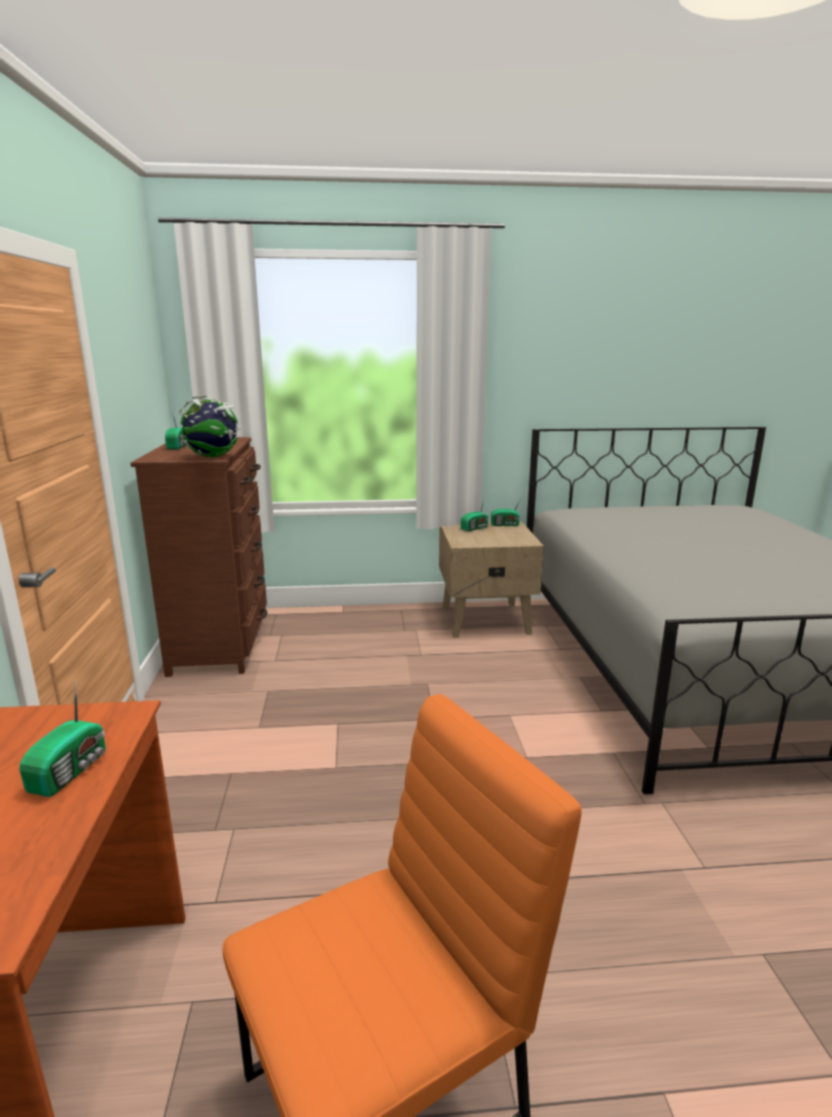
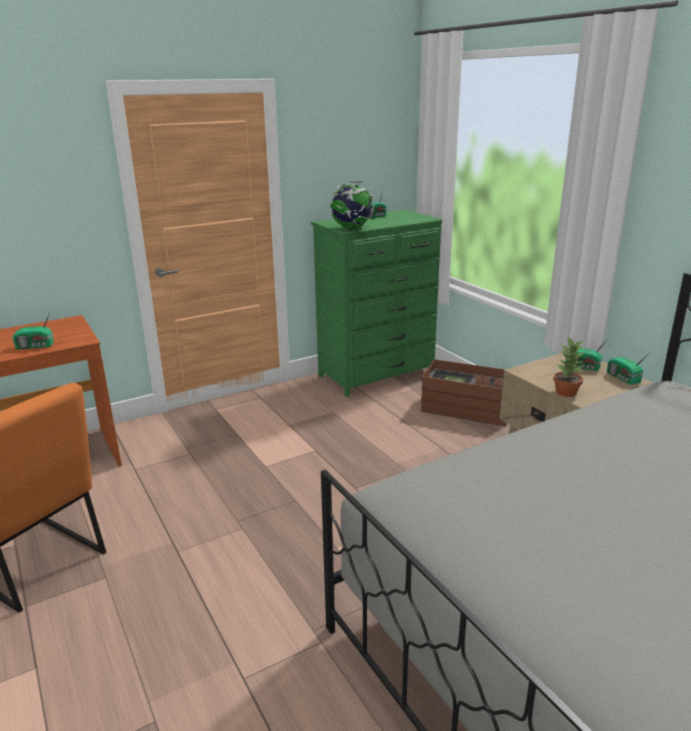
camera: 65 degrees right, 5 degrees up
(221, 643) = (377, 375): brown dresser -> green dresser
(352, 622) = (467, 408): none -> brown storage box
(512, 542) = (566, 392): none -> potted plant

